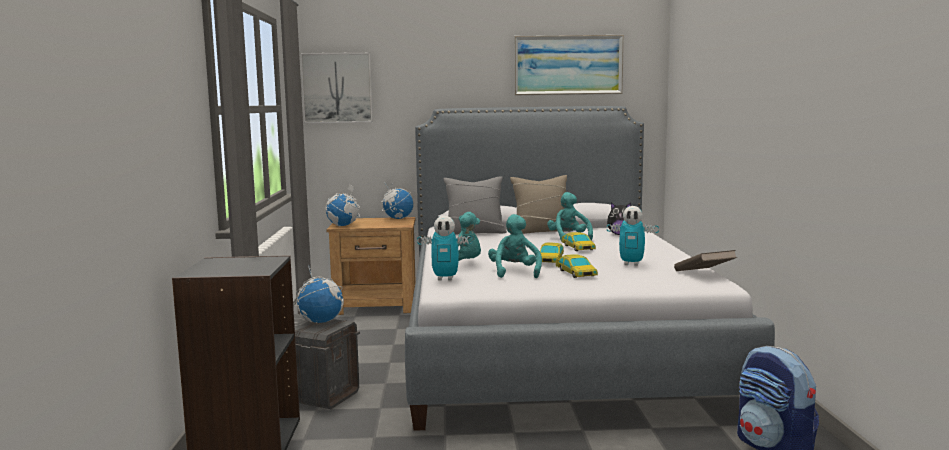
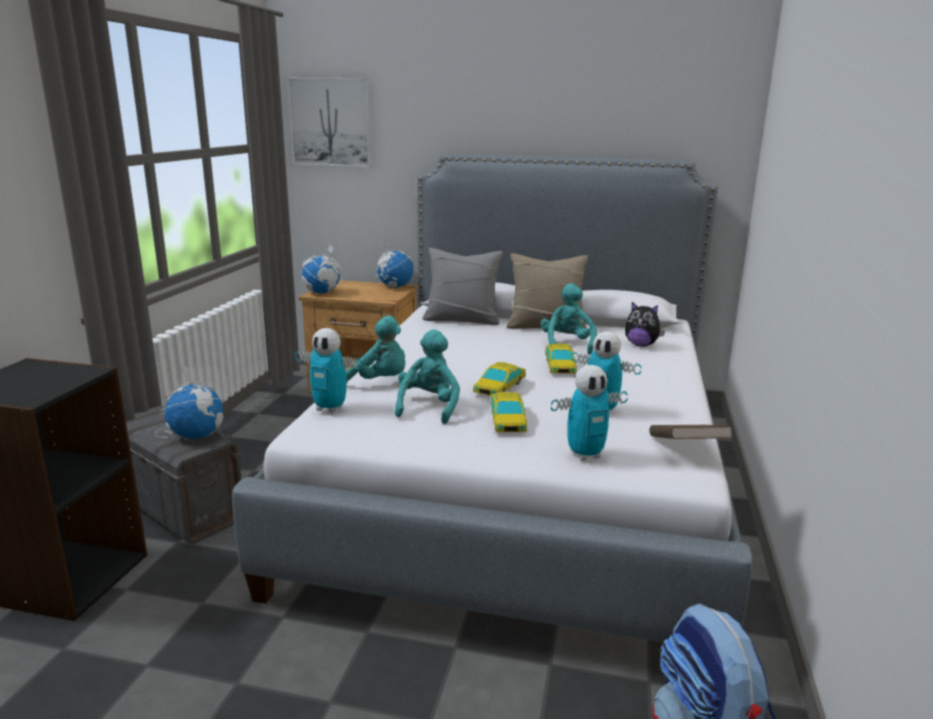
camera: 15 degrees right, 10 degrees up
(568, 65) = (620, 100): picture -> none
(646, 281) = (585, 455): none -> toy robot

